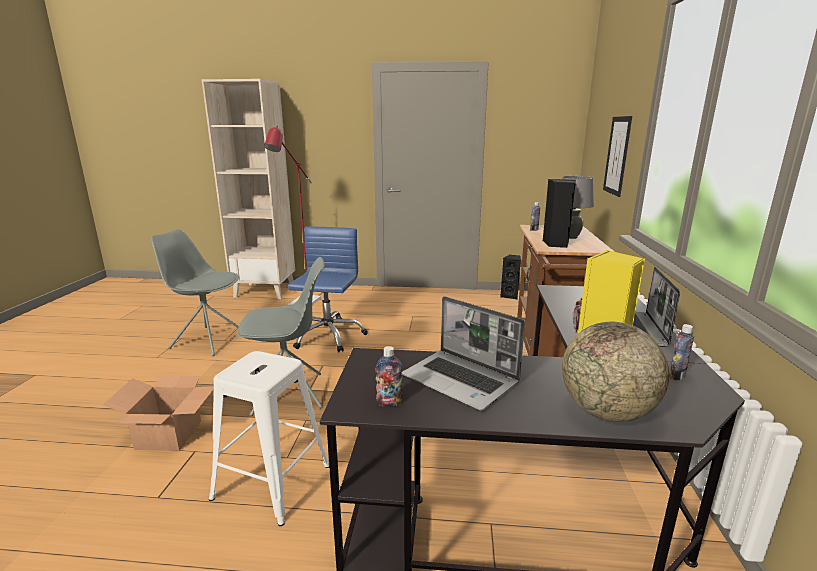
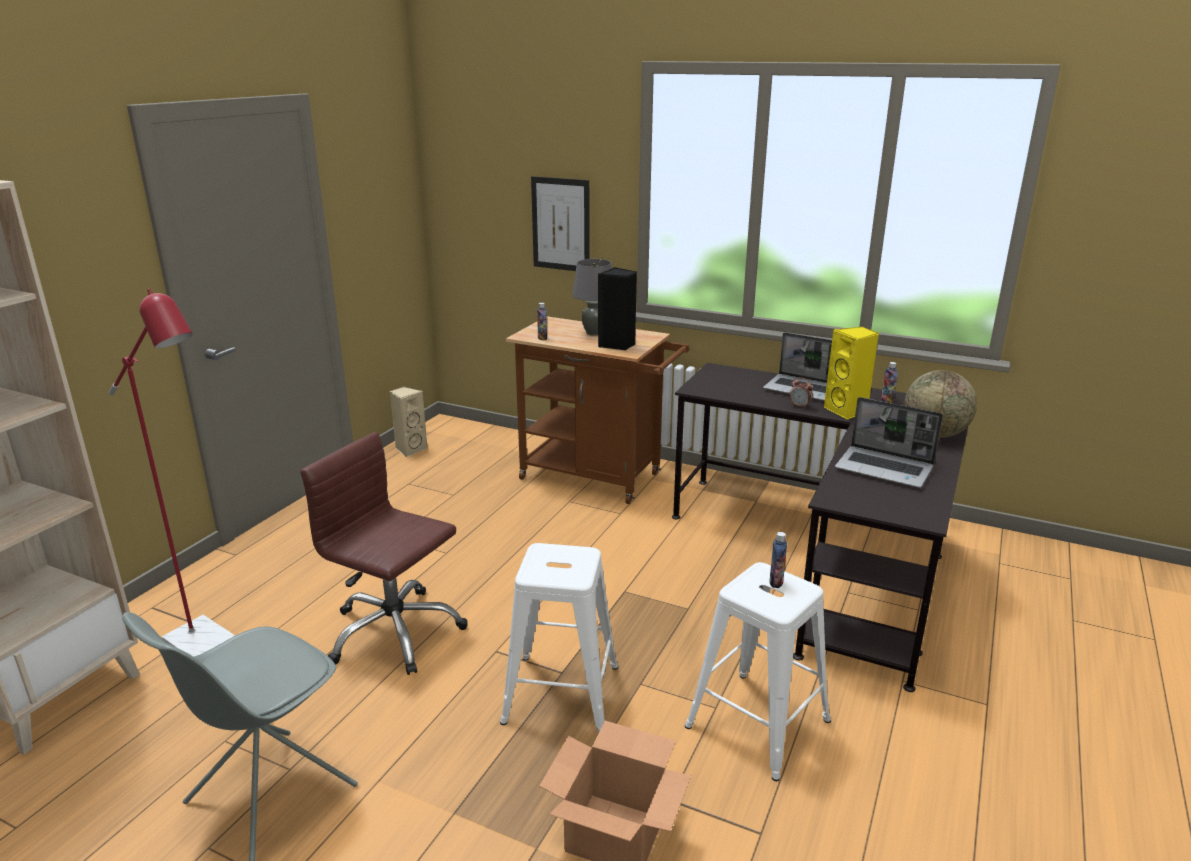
camera: 70 degrees left, 5 degrees up
(290, 394) = (563, 693): grey chair -> white stool
(328, 336) = (394, 632): blue office chair -> brown office chair
(389, 403) = (920, 502): bottle -> bottle (776, 582)
(461, 380) = (885, 469): laptop -> laptop turned 60 degrees clockwise
(510, 296) = (410, 449): black speaker -> beige speaker

